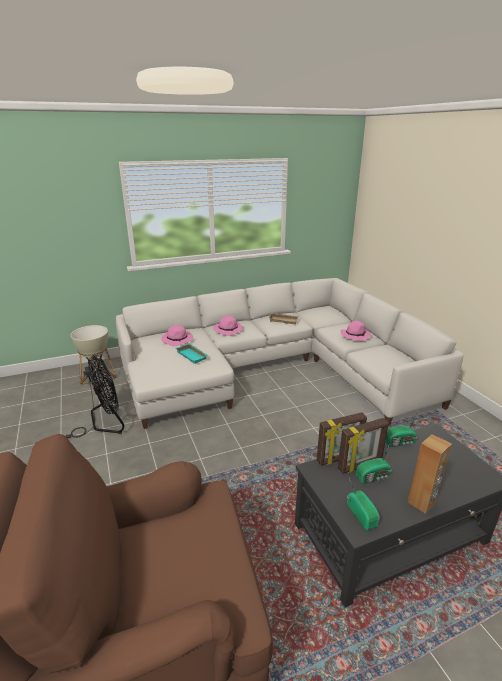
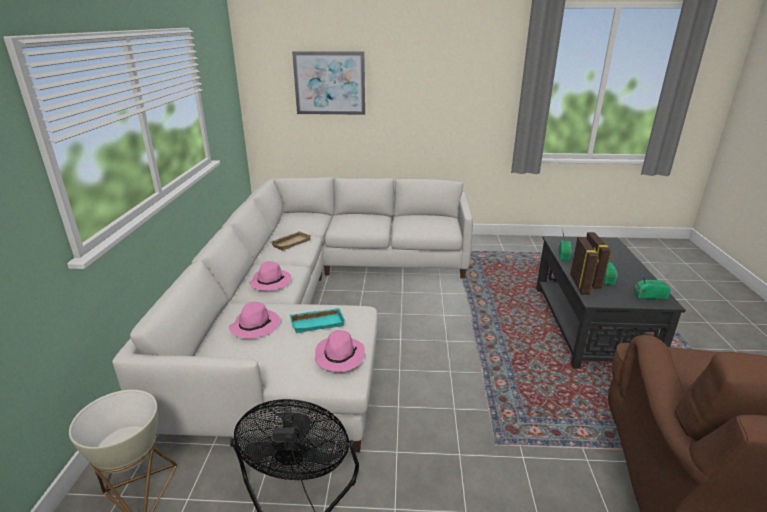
camera: 65 degrees left, 0 degrees up
(355, 335) = (370, 220): pink hat -> pink hat (339, 356)
(406, 212) = (329, 83): none -> picture
(422, 502) = (636, 270): brown speaker -> none

